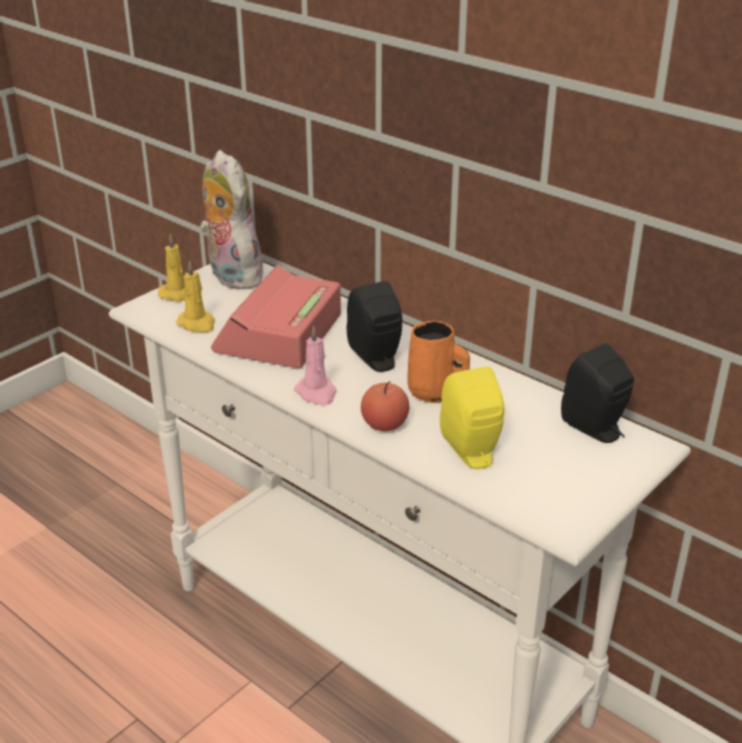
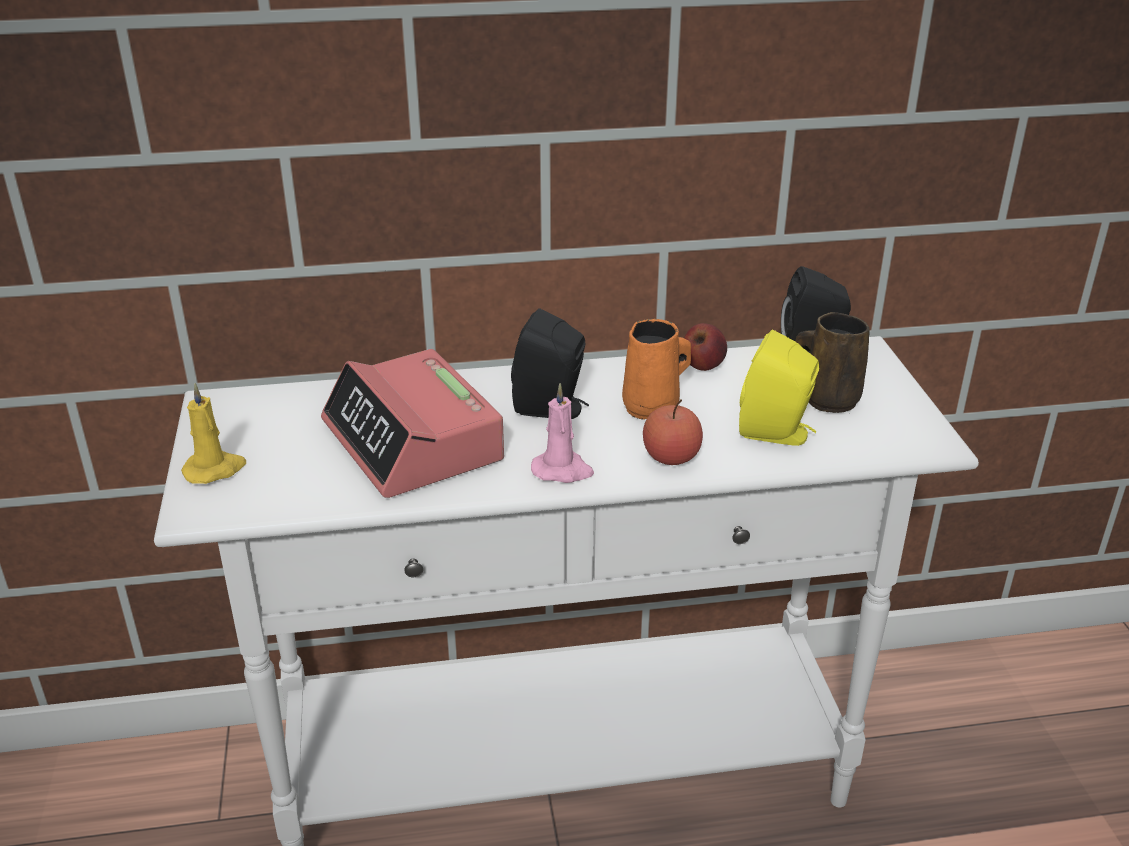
camera: 50 degrees left, 0 degrees up
(197, 324) = (303, 485): yellow candle -> none
(231, 276) = (237, 418): plush toy -> none
(513, 389) = (702, 366): none -> apple
(551, 457) = (827, 399): none -> brown mug

